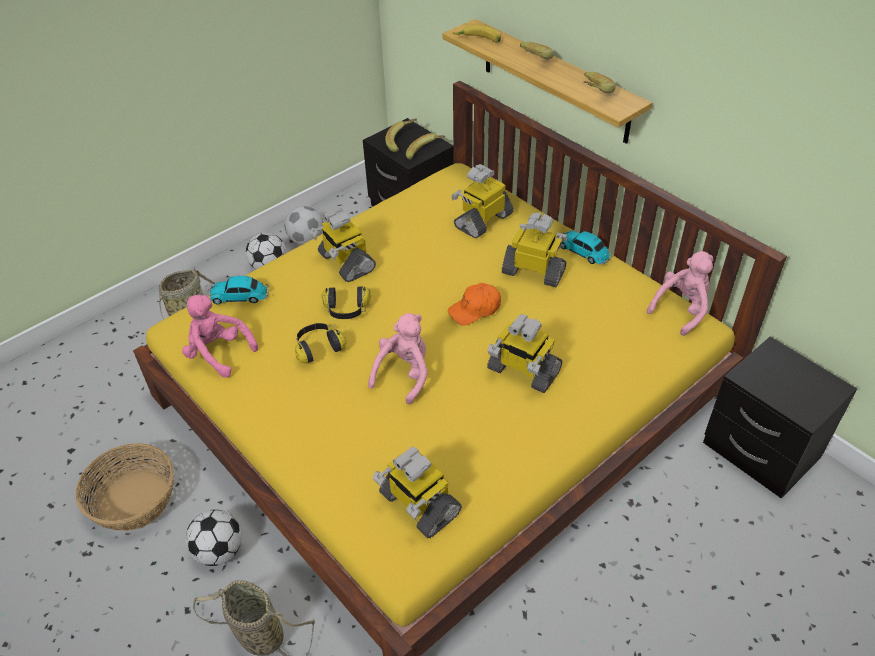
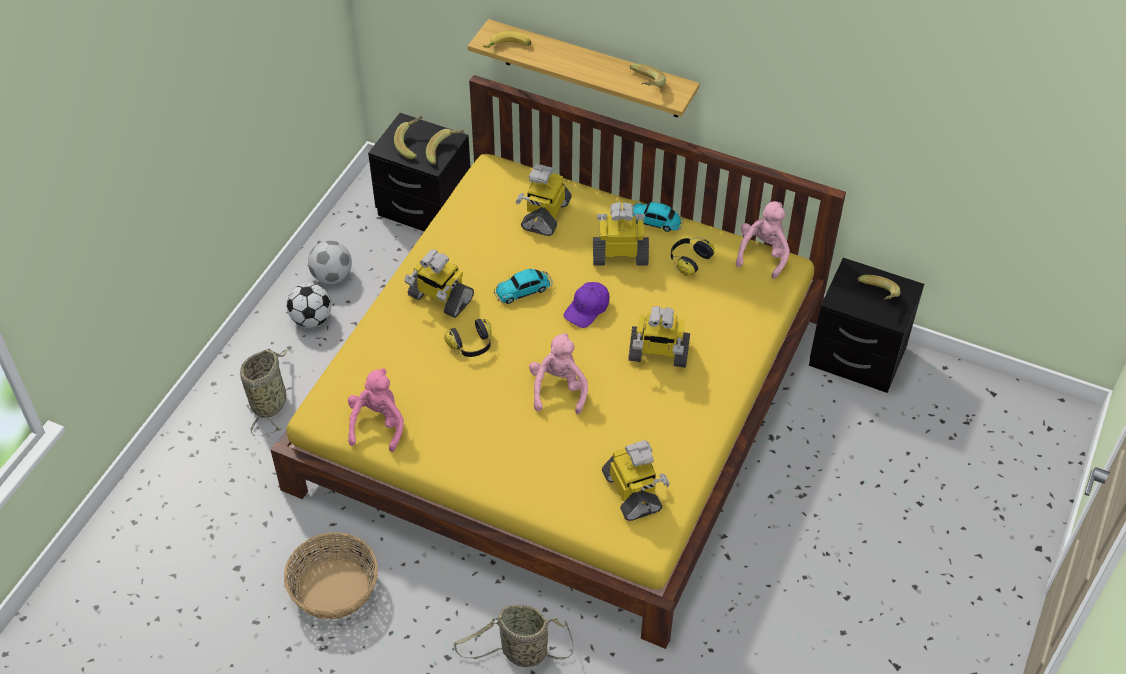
camera: 25 degrees left, 5 degrees up
(218, 353) = (378, 424): pink plush toy -> pink plush toy turned 90 degrees clockwise
(219, 551) = (444, 602): football -> none
(240, 296) = (360, 363): toy car -> toy car (524, 290)
(318, 348) = (469, 390): headphones -> headphones (688, 260)
(418, 504) = (633, 492): toy robot -> toy robot turned 135 degrees counterclockwise
(475, 309) = (587, 309): orange cap -> purple cap
(530, 61) = (571, 61): banana -> banana (876, 296)

